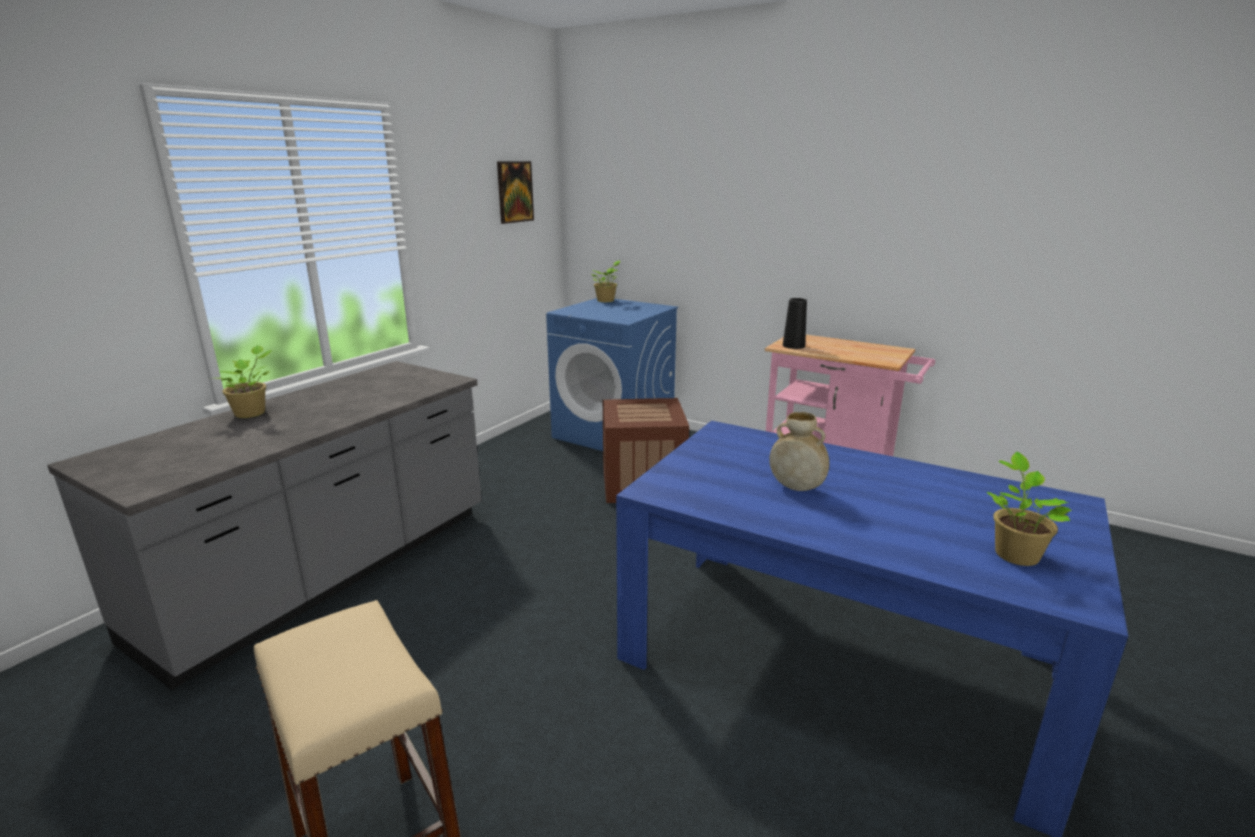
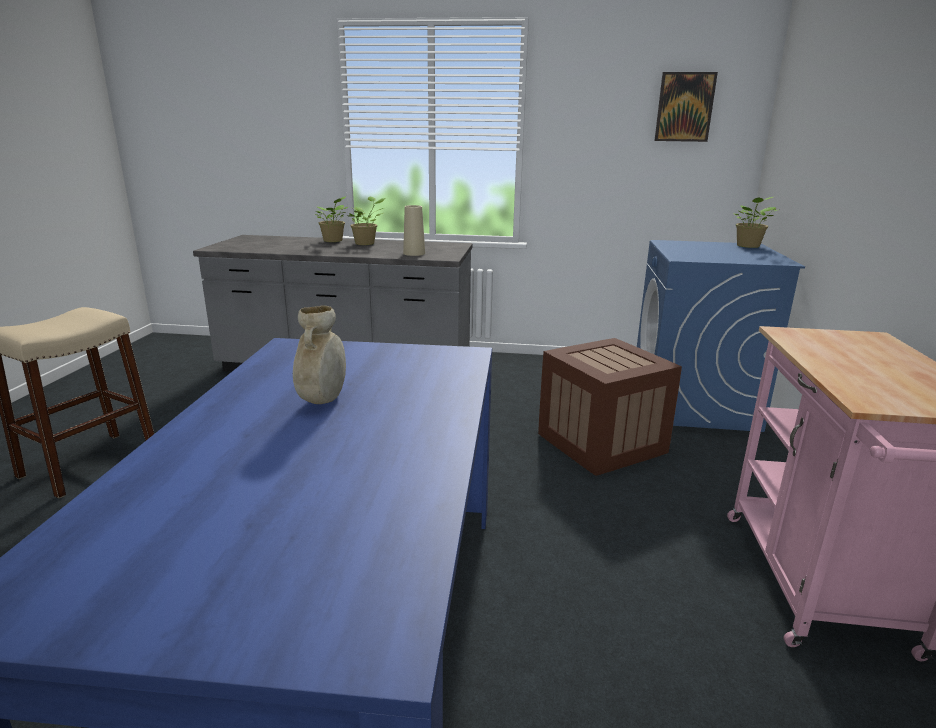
camera: 65 degrees right, 0 degrees up
(410, 388) = (414, 253): none -> beige vase
(793, 346) = (808, 338): black vase -> none
(1015, 553) = (156, 551): potted plant -> potted plant (366, 243)

